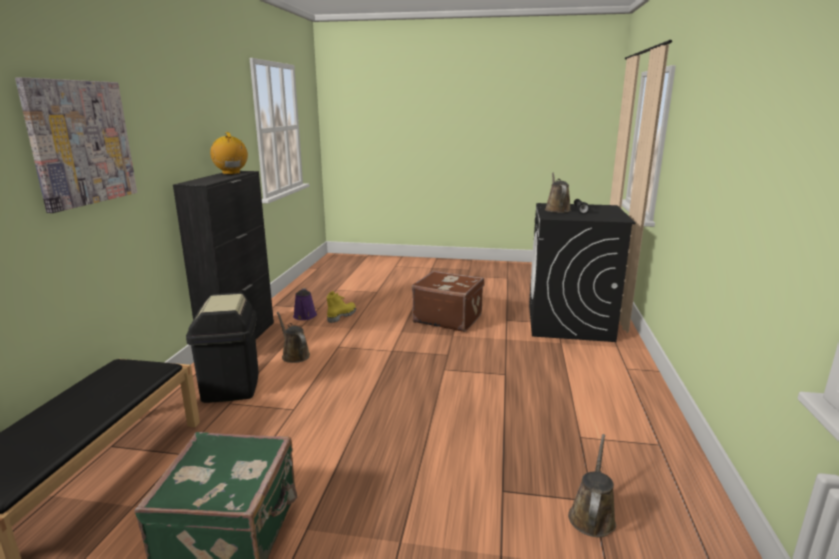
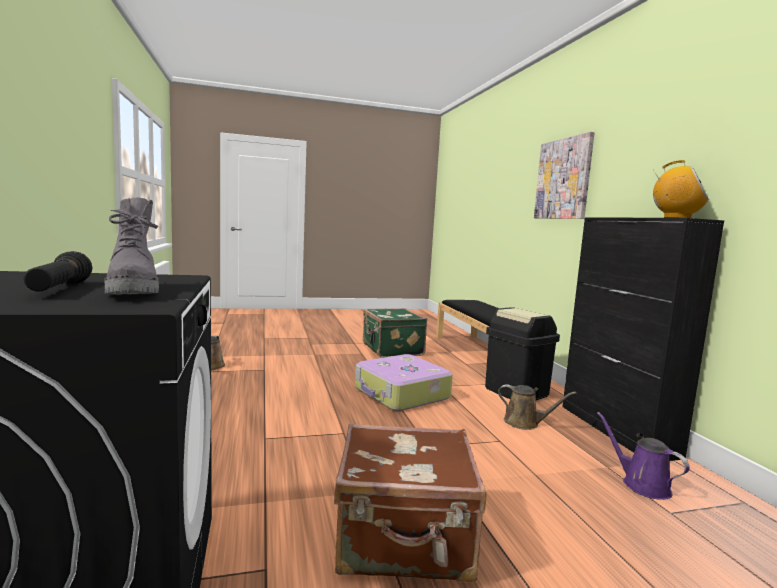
camera: 155 degrees right, 10 degrees down
(341, 316) = (596, 499): yellow boot -> none
(354, 404) = (401, 394): none -> suitcase
(556, 209) = (135, 291): brown watering can -> grey boot

